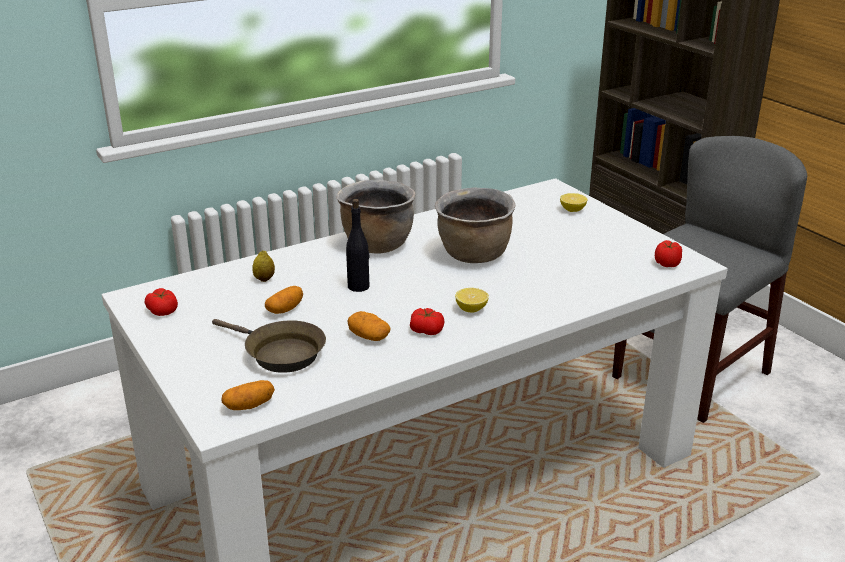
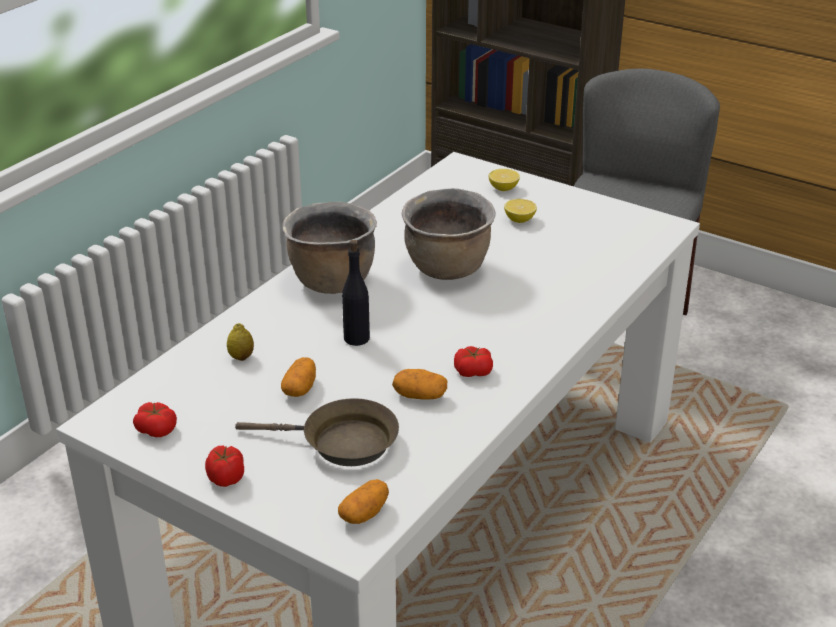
camera: 25 degrees left, 5 degrees up
(471, 309) = (497, 334): lemon -> lemon (519, 220)
(666, 264) = (643, 233): tomato -> tomato (226, 479)

